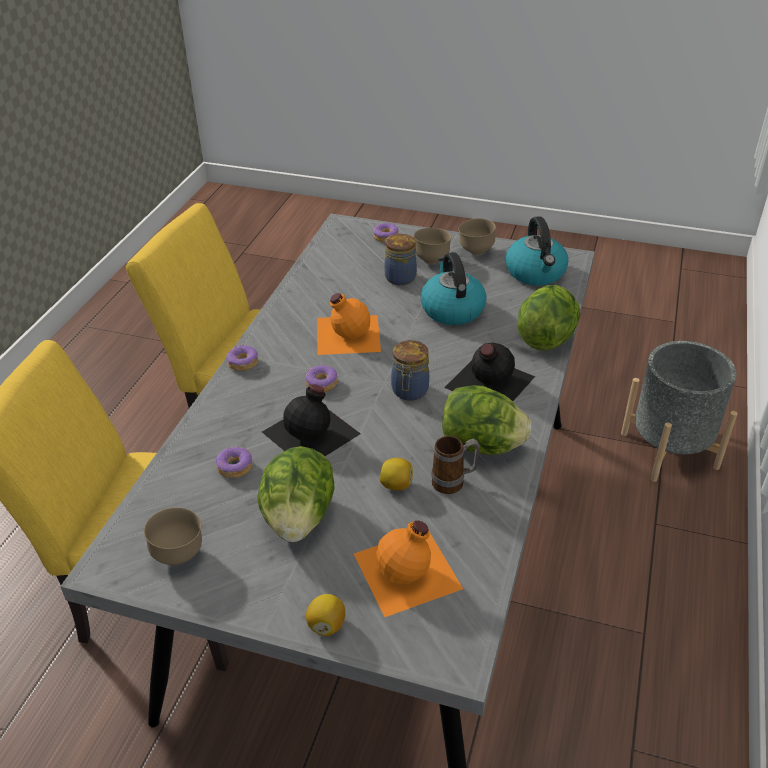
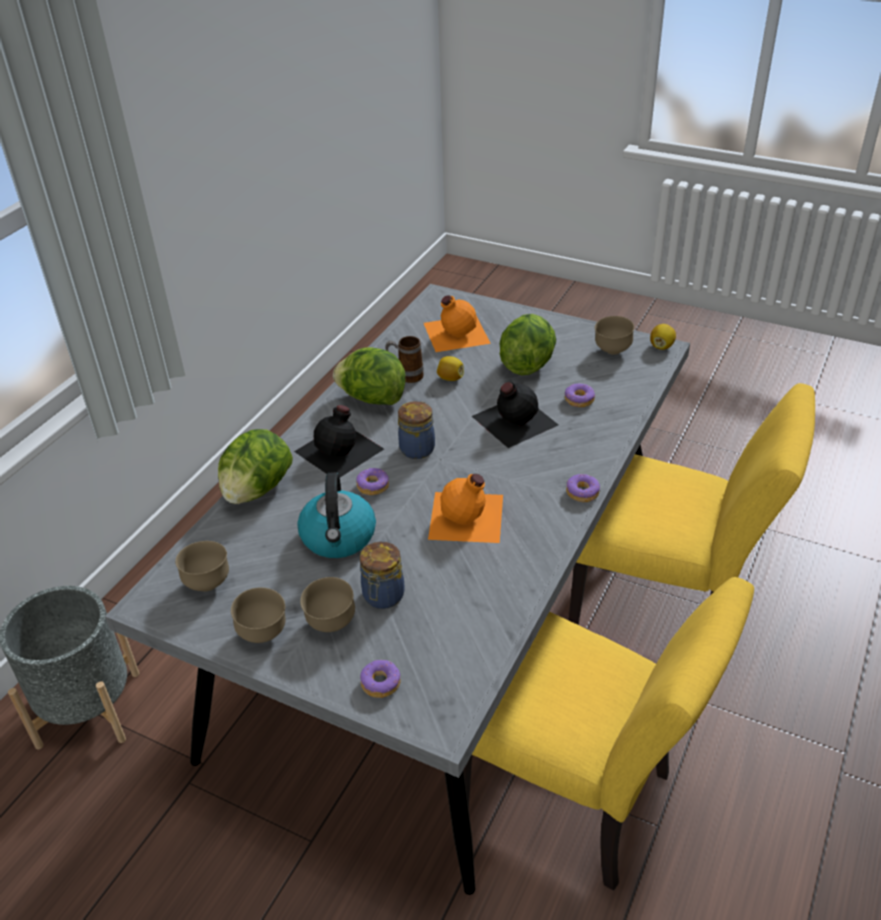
camera: 170 degrees left, 0 degrees up
(322, 383) = (501, 463): donut -> donut (373, 486)
(326, 625) = (512, 314): lemon -> lemon (661, 346)
(536, 273) = (208, 583): kettle -> brown bowl

